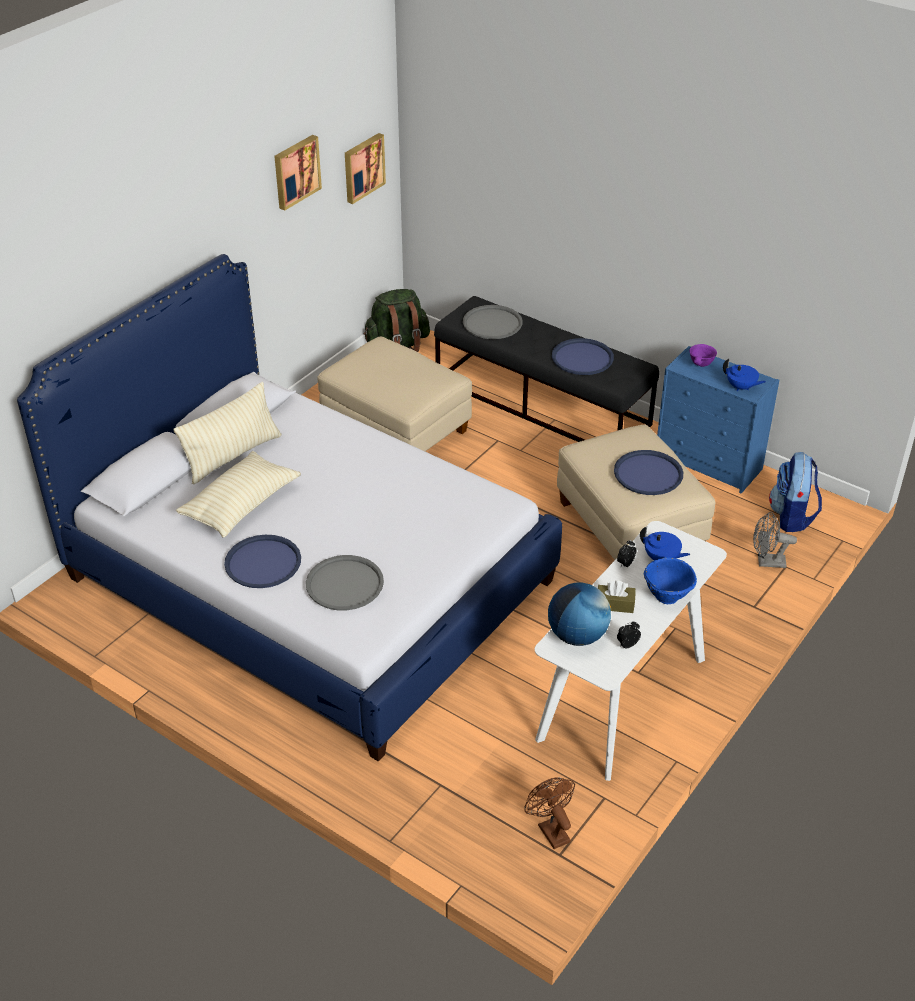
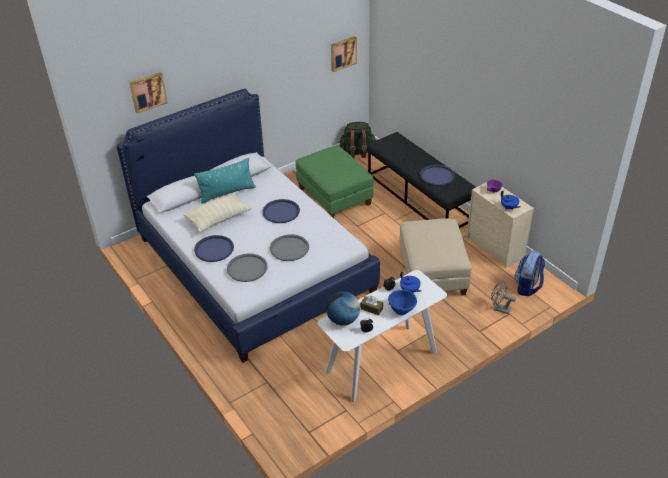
camera: 20 degrees right, 0 degrees up
(232, 456) = (227, 193): beige pillow -> turquoise pillow
(296, 171) = (297, 50): picture -> picture (147, 92)
(396, 430) = (335, 197): beige ottoman -> green ottoman
(492, 323) = (398, 148): grey tray -> grey tray (289, 248)
(550, 829) = (310, 418): brown fan -> none
(648, 474) = (439, 245): blue tray -> blue tray (281, 212)
(709, 463) = (495, 248): blue dresser -> beige dresser

